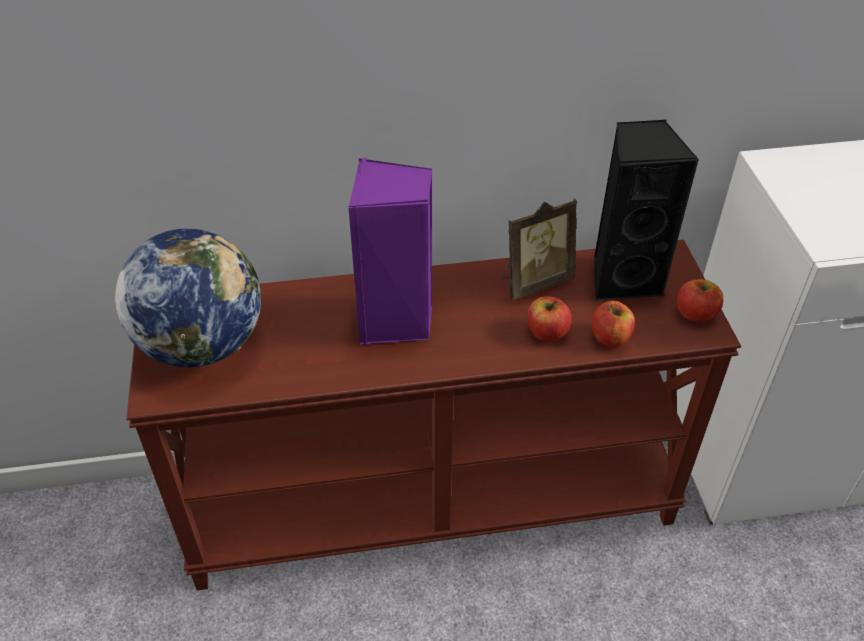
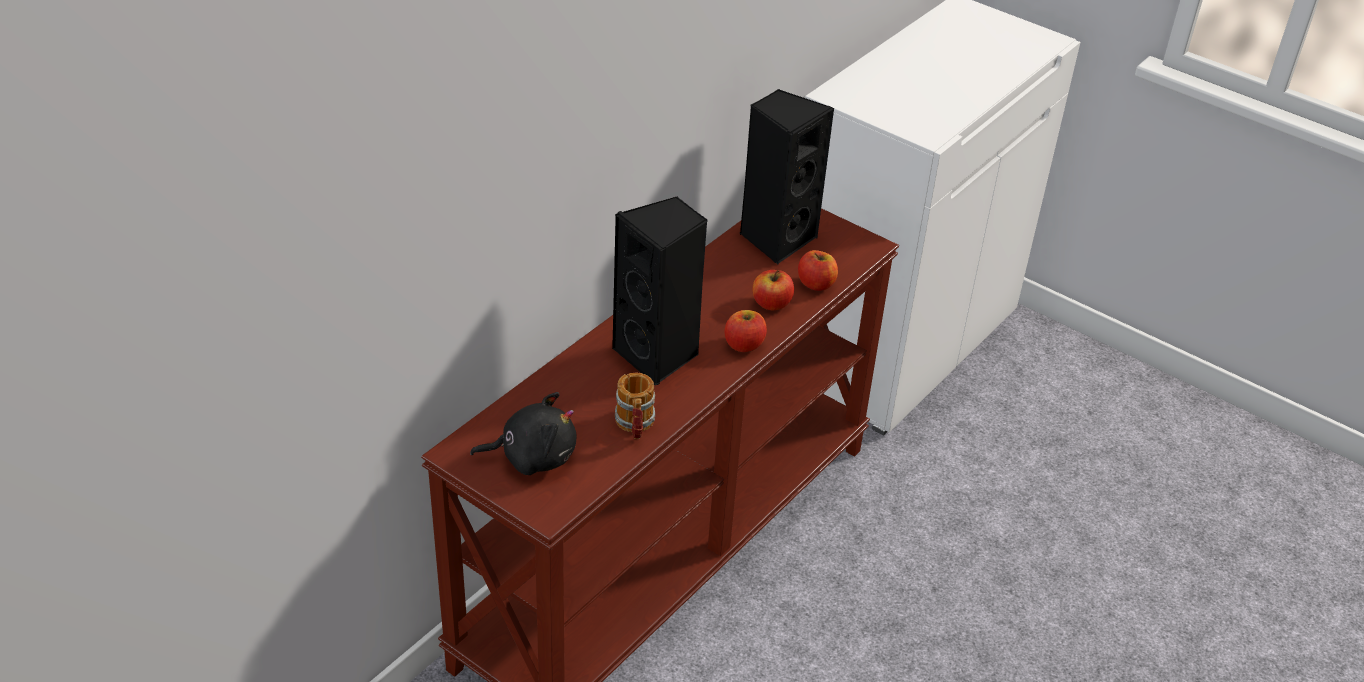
camera: 45 degrees left, 5 degrees down
(202, 344) = (533, 456): globe -> black plush toy
(303, 368) = (635, 426): none -> mug
(396, 321) = (658, 356): purple speaker -> black speaker
(534, 281) = (719, 273): picture frame -> none
(695, 314) = (850, 238): apple -> apple (744, 344)

